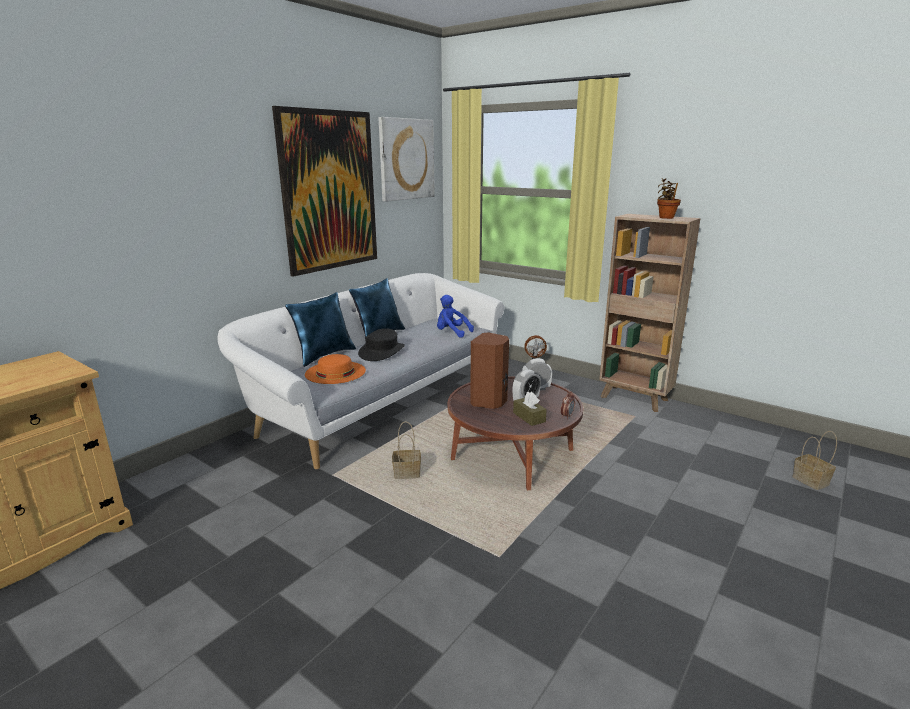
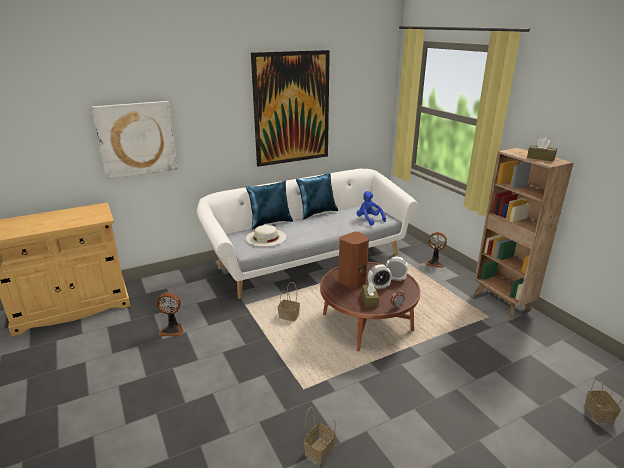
camera: 25 degrees right, 5 degrees up
(238, 538) = (172, 330): none -> fan
(335, 372) = (266, 237): orange hat -> white hat
(382, 351) = (307, 227): black hat -> none
(406, 159) = (361, 82): picture -> picture (136, 139)
(583, 628) = (319, 451): none -> basket
(666, 217) = (540, 158): potted plant -> brown tissue box

